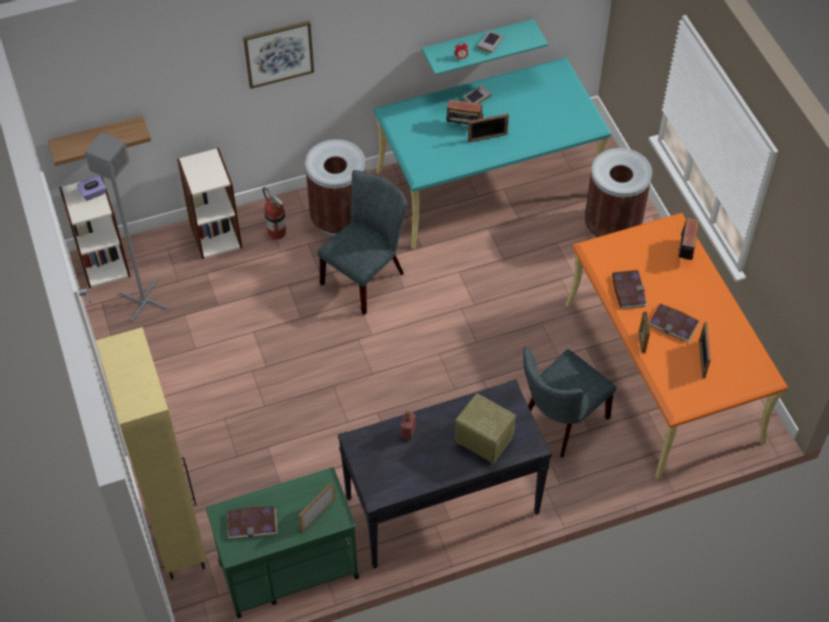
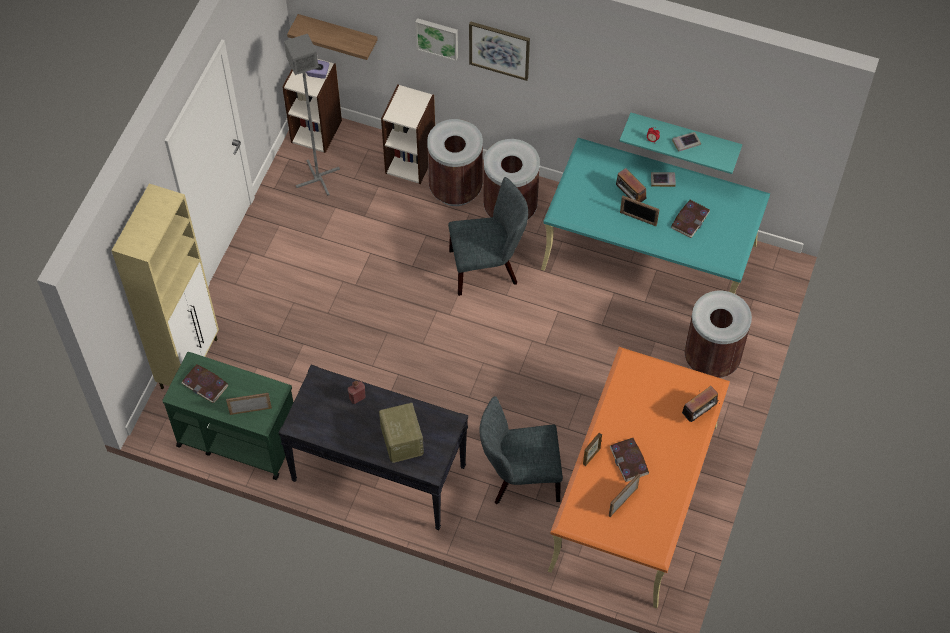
camera: 40 degrees right, 5 degrees up
(210, 78) = (437, 37): none -> picture
(277, 232) = (455, 189): fire extinguisher -> brown trash can
(628, 291) = (622, 411): book -> book (690, 219)

